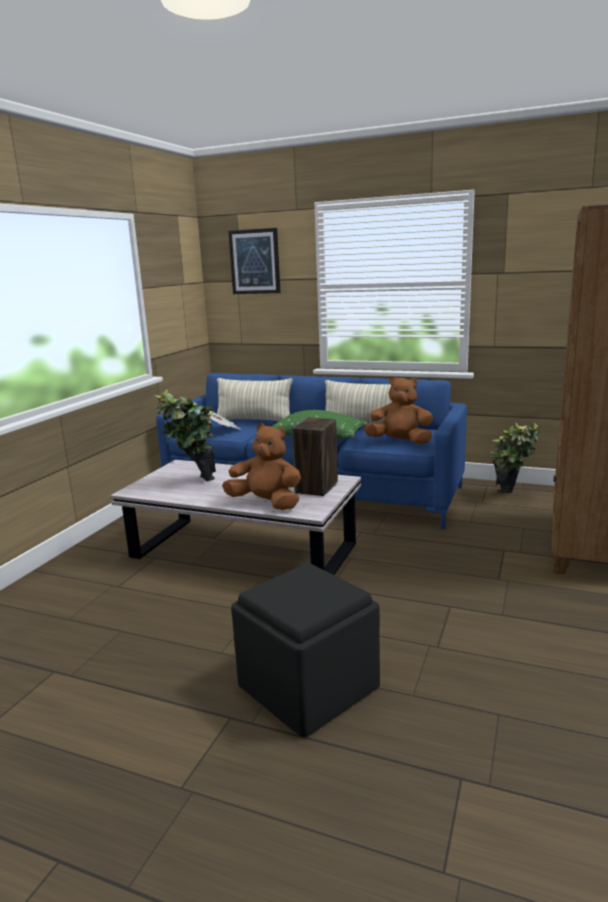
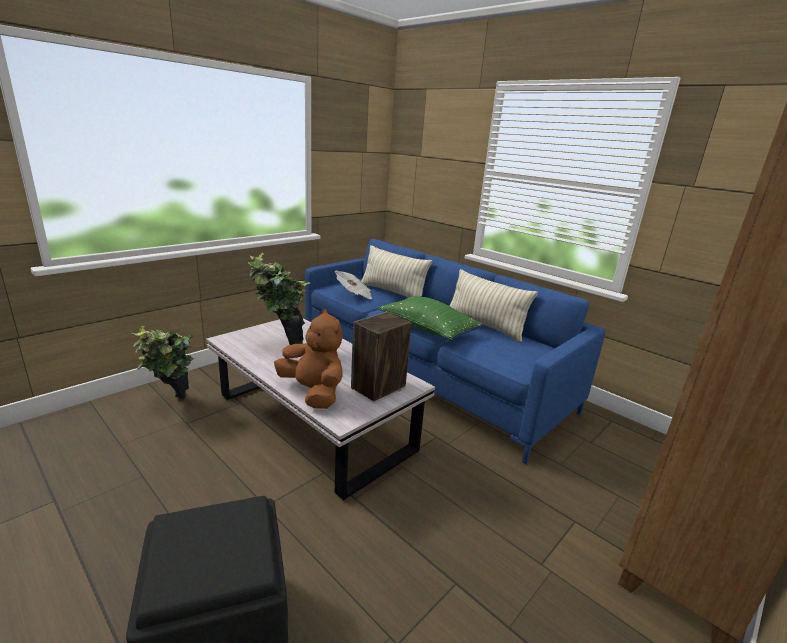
camera: 20 degrees right, 5 degrees up
(255, 261) = (434, 138): picture -> none
(400, 442) = (504, 356): brown plush toy -> none
(512, 497) = (631, 446): potted plant -> potted plant (172, 405)

